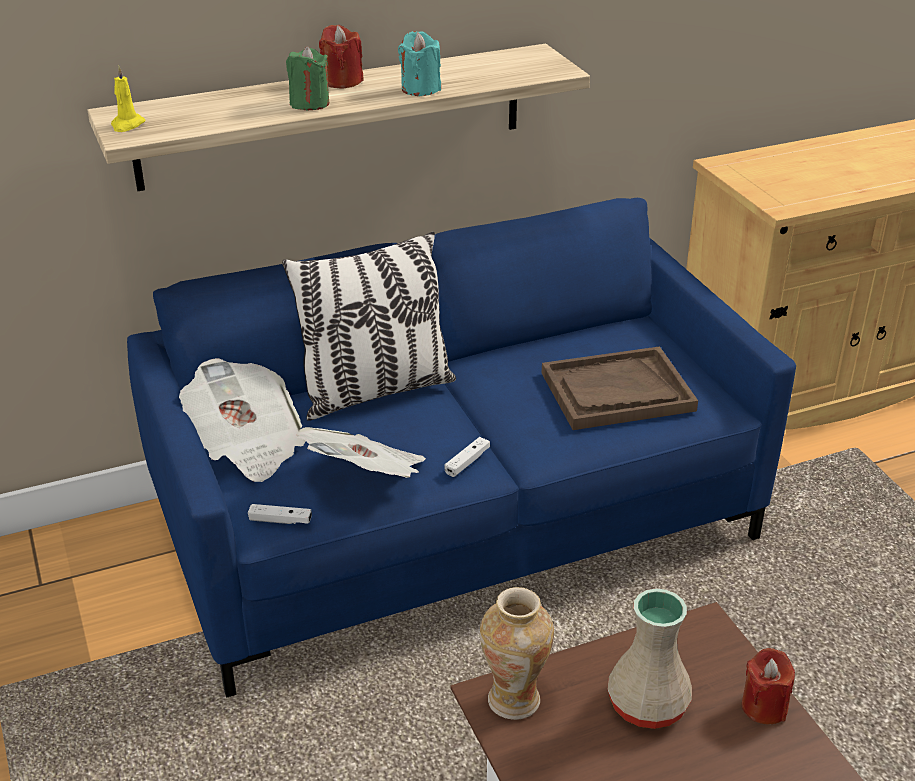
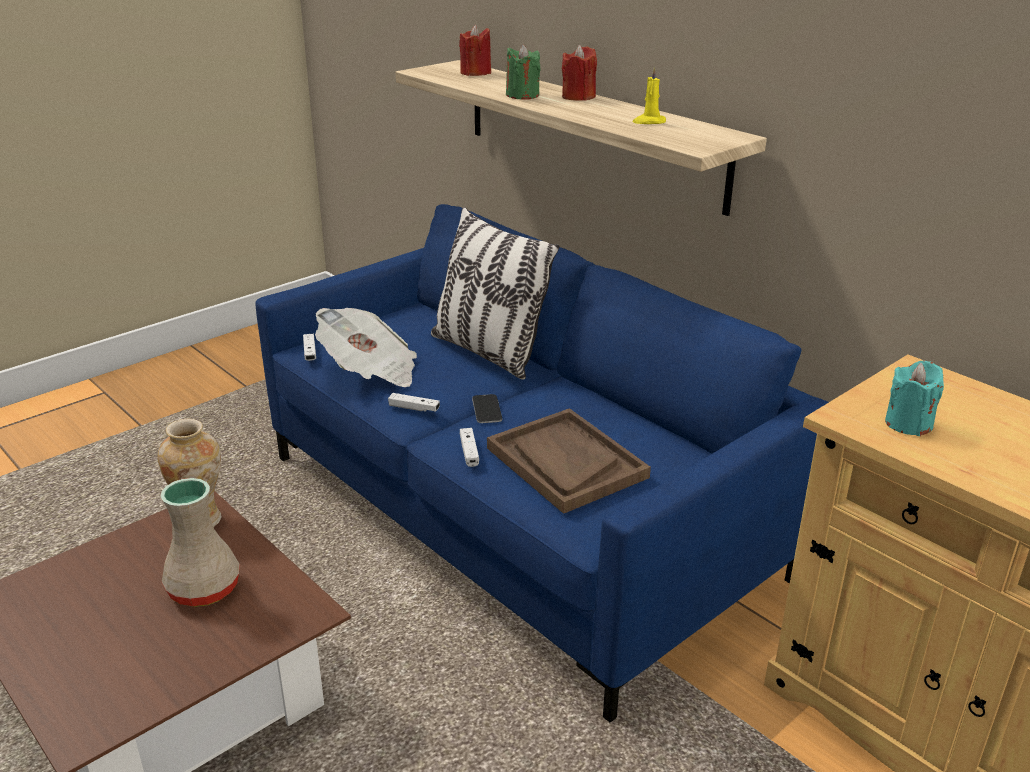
camera: 70 degrees right, 5 degrees down
(127, 125) = (438, 68): yellow candle -> yellow candle (648, 122)
(246, 445) = (388, 322): newspaper -> none
(420, 89) = (589, 115): turquoise candle -> turquoise candle (908, 423)
(498, 416) = (487, 410): none -> phone
(572, 442) = (469, 452): none -> white game controller
(764, 707) = (211, 661): red candle -> red candle (475, 73)

